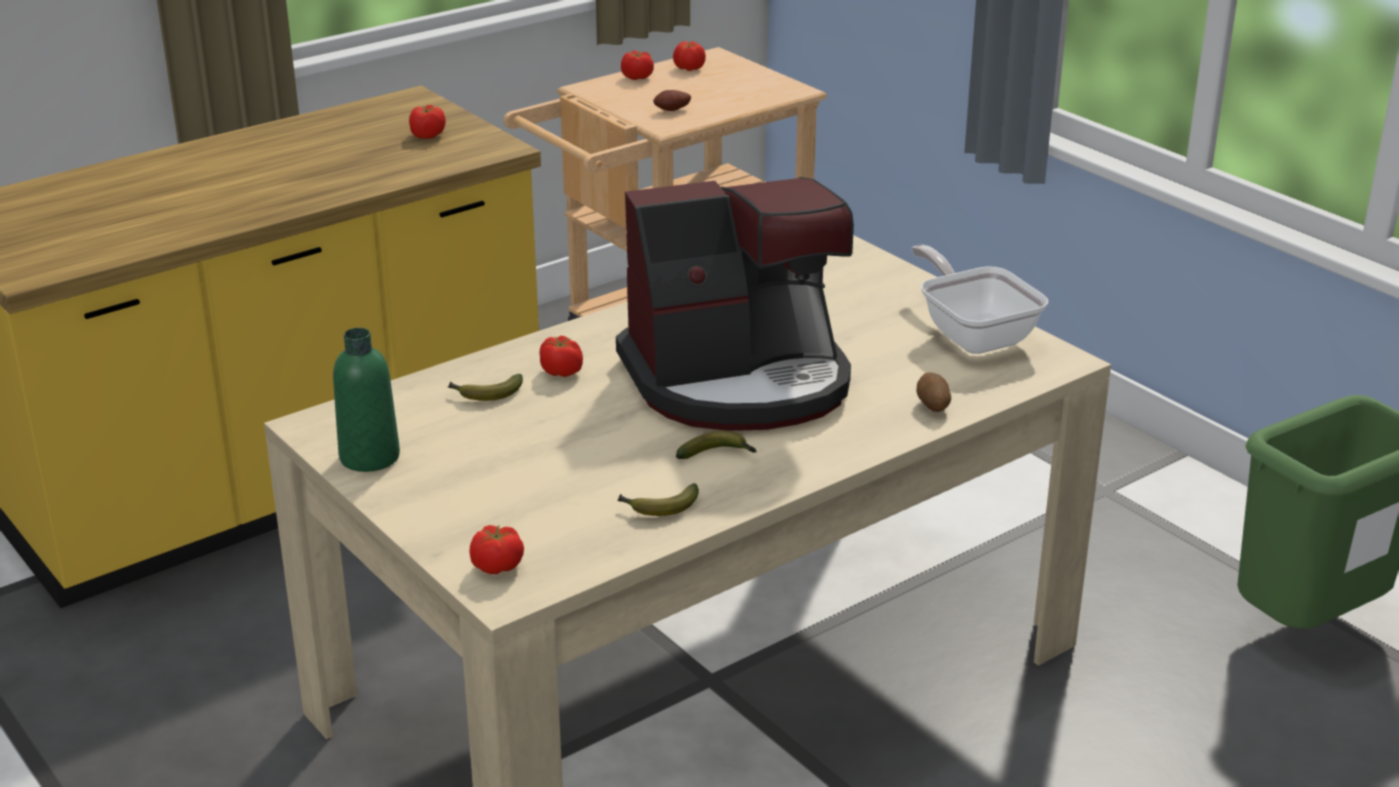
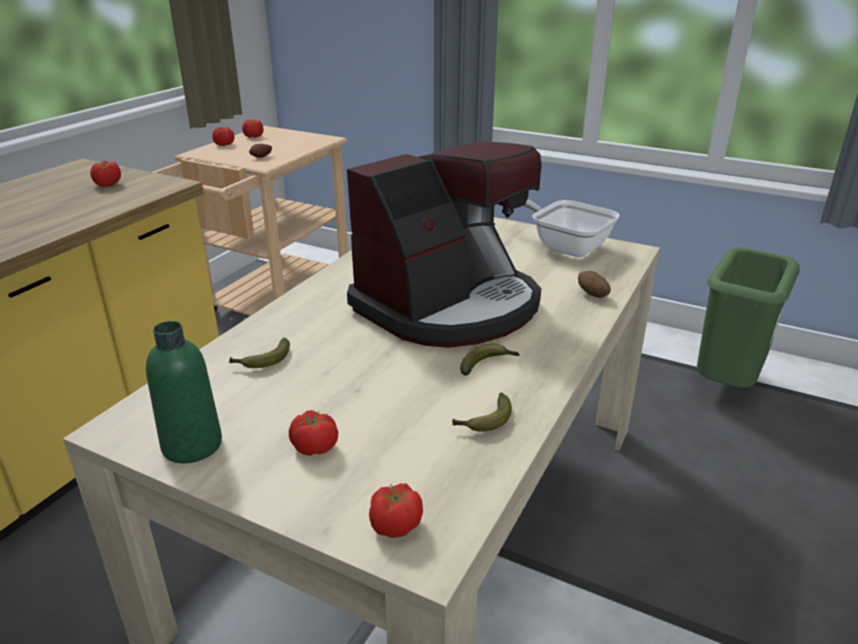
camera: 25 degrees left, 0 degrees up
(561, 372) = (312, 329): tomato -> tomato (315, 448)

